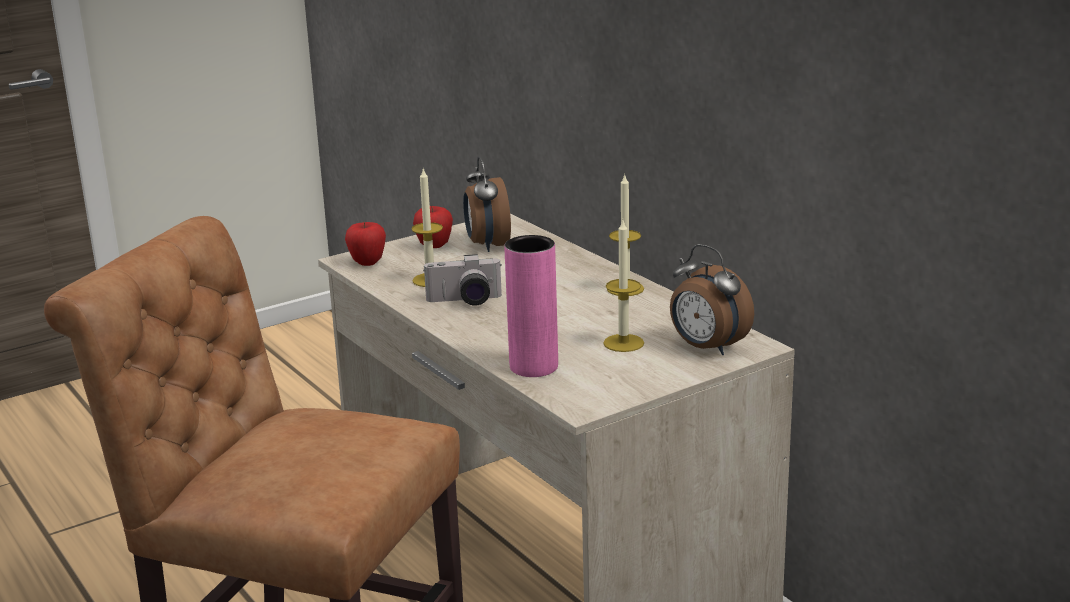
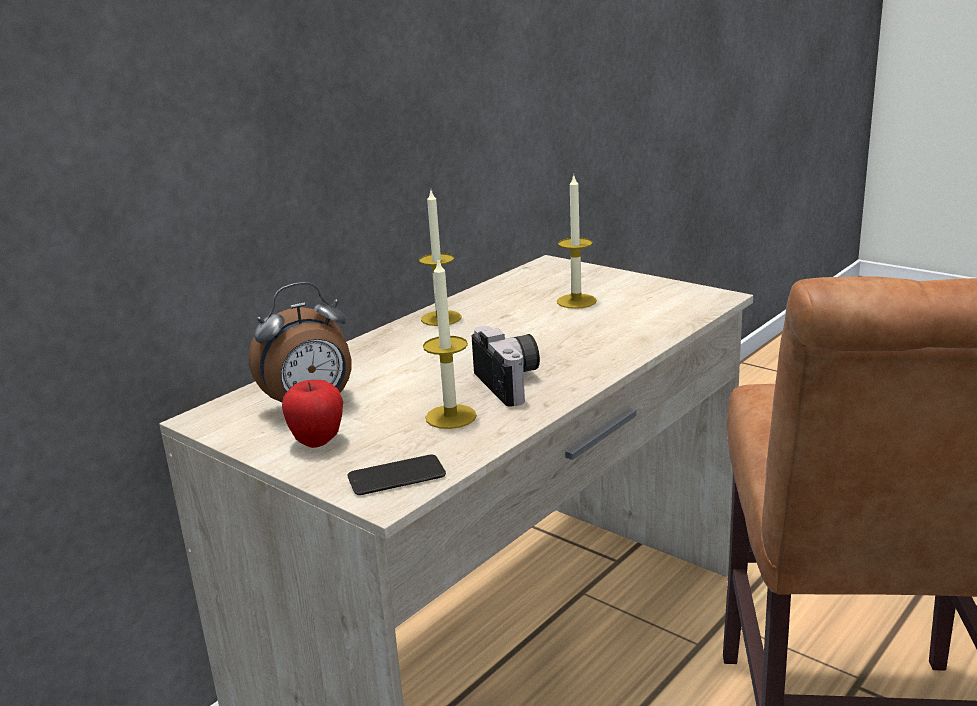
camera: 105 degrees left, 0 degrees up
(367, 263) = (396, 476): apple -> phone
(534, 367) = (657, 324): pink vase -> none
(707, 348) = (565, 275): alarm clock -> none

